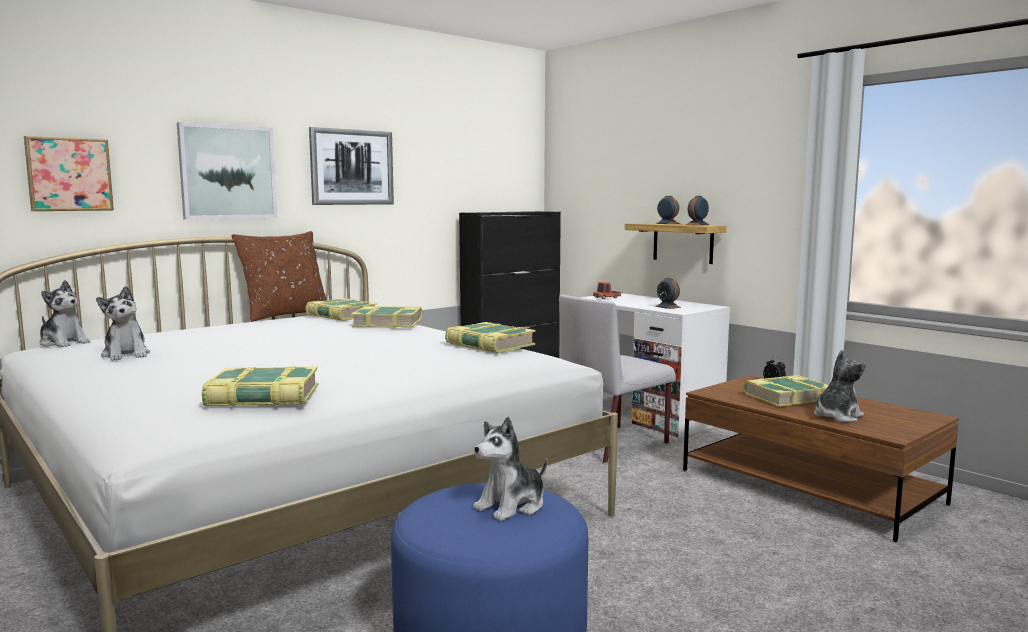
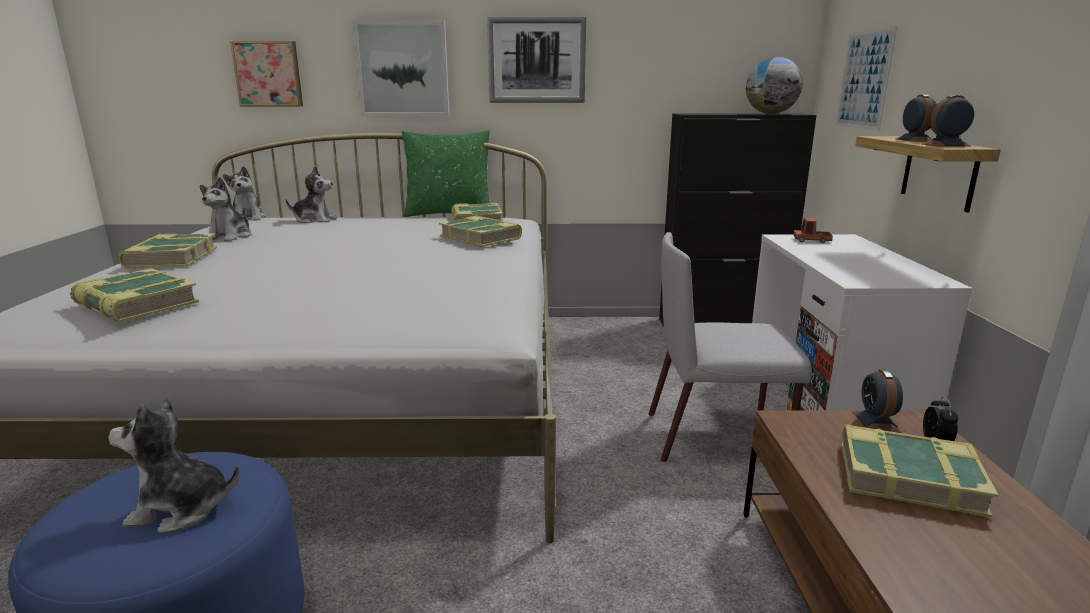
camera: 40 degrees right, 10 degrees up
(285, 315) = (449, 214): brown pillow -> green pillow
(489, 345) = (474, 287): book -> book (171, 258)
(528, 211) = (770, 113): none -> globe
(599, 186) = (864, 80): none -> picture
(667, 307) = (859, 270): alarm clock -> alarm clock (876, 422)
(836, 416) = (931, 559): plush toy -> plush toy (314, 220)

